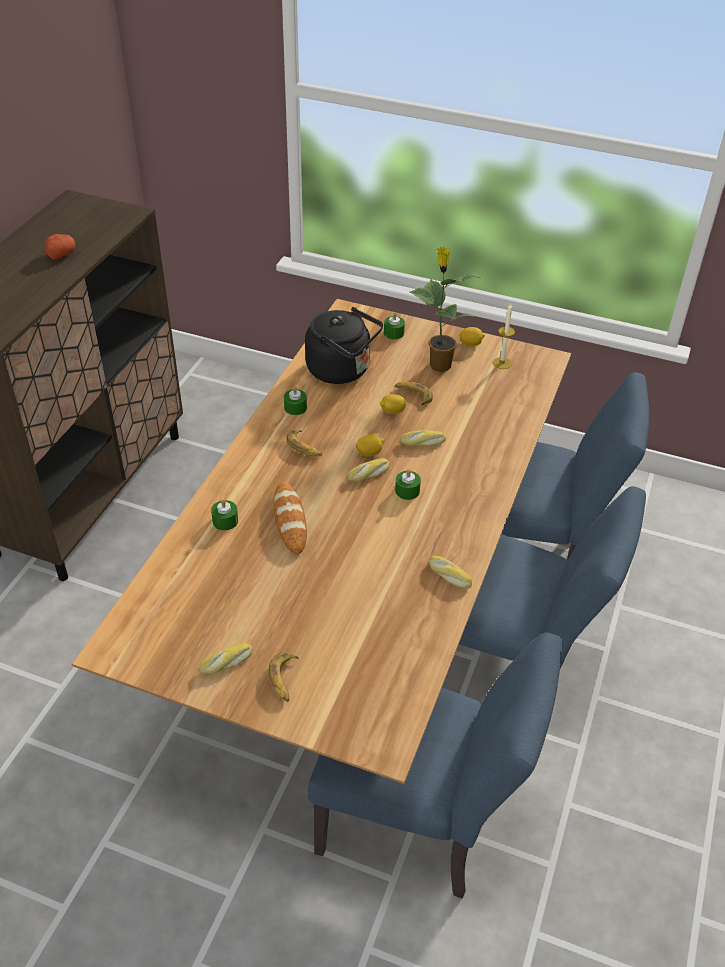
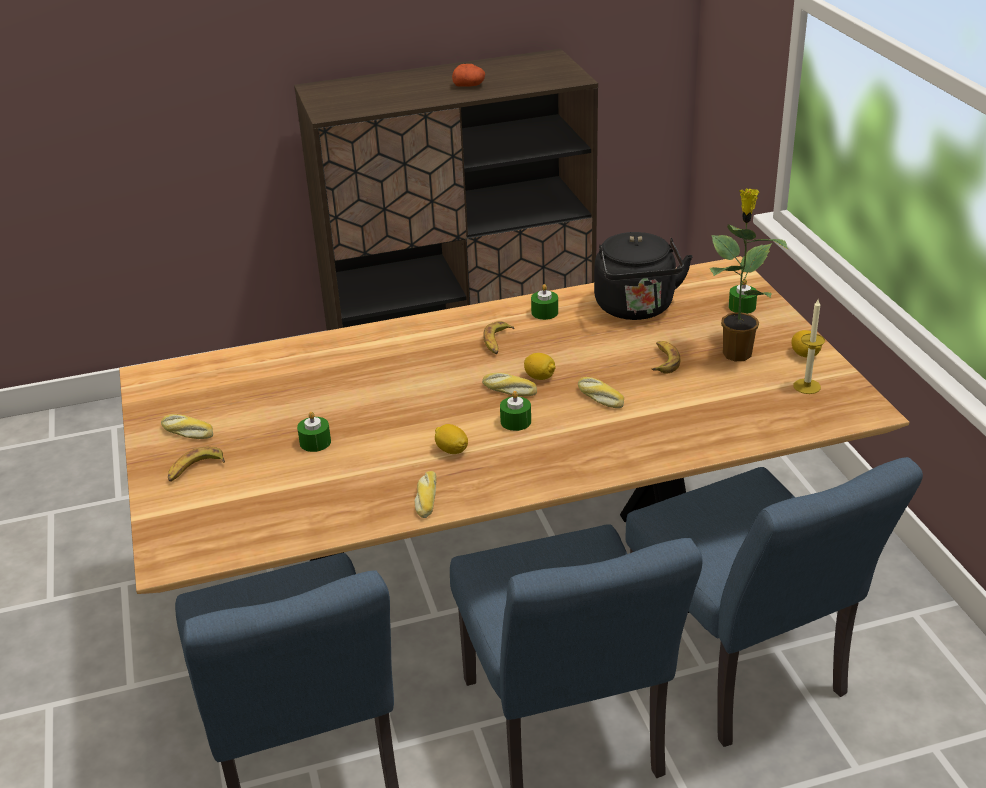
camera: 55 degrees right, 10 degrees down
(225, 521) = (350, 352): green candle -> green candle (315, 442)
(290, 520) = (391, 381): bread -> none
(392, 412) = (619, 361): lemon -> lemon (451, 450)

